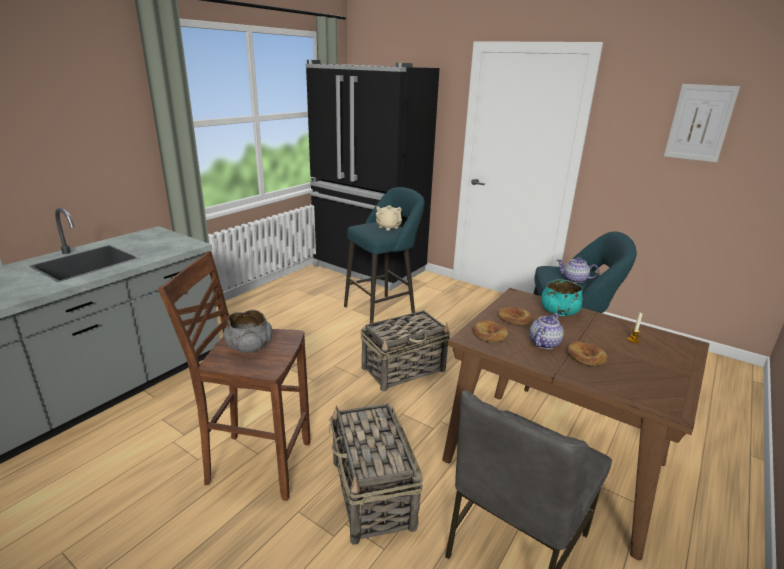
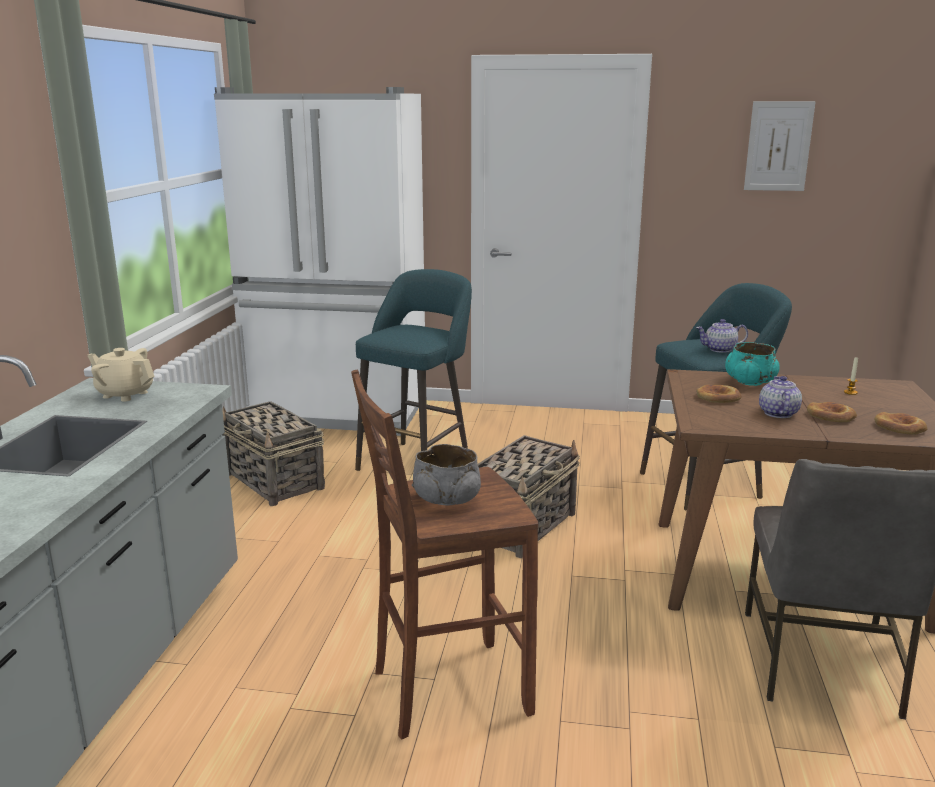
camera: 25 degrees left, 5 degrees down
(368, 269) = (338, 414): black fridge -> white fridge
(372, 495) = (629, 671): basket -> basket (275, 481)
(388, 227) = (420, 330): beige teapot -> beige teapot (125, 394)
(489, 334) = (715, 417): bread -> bread (900, 427)

